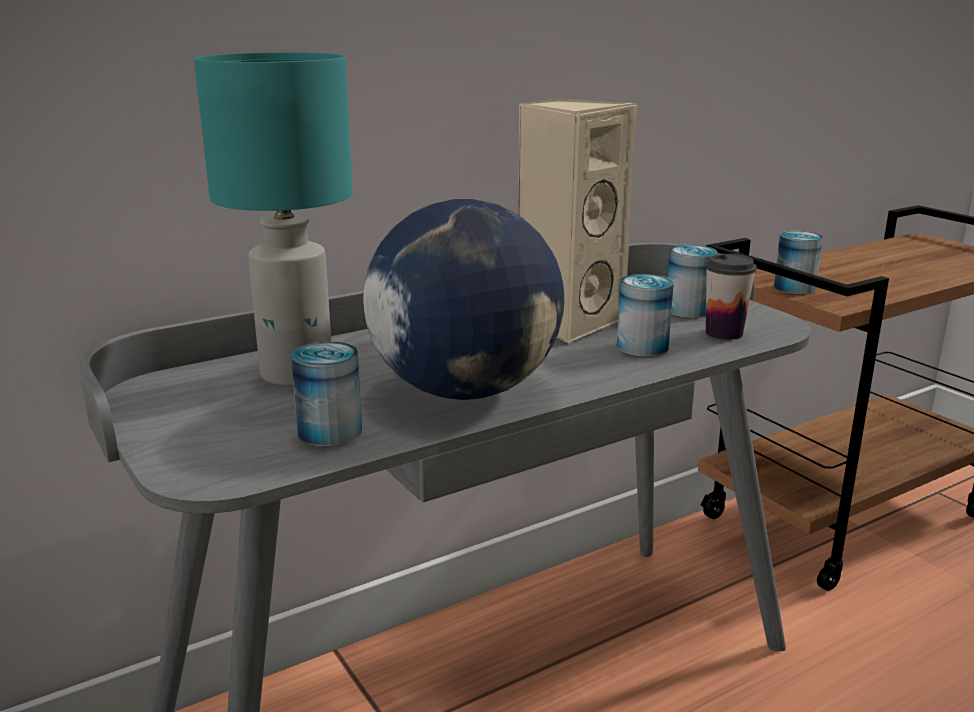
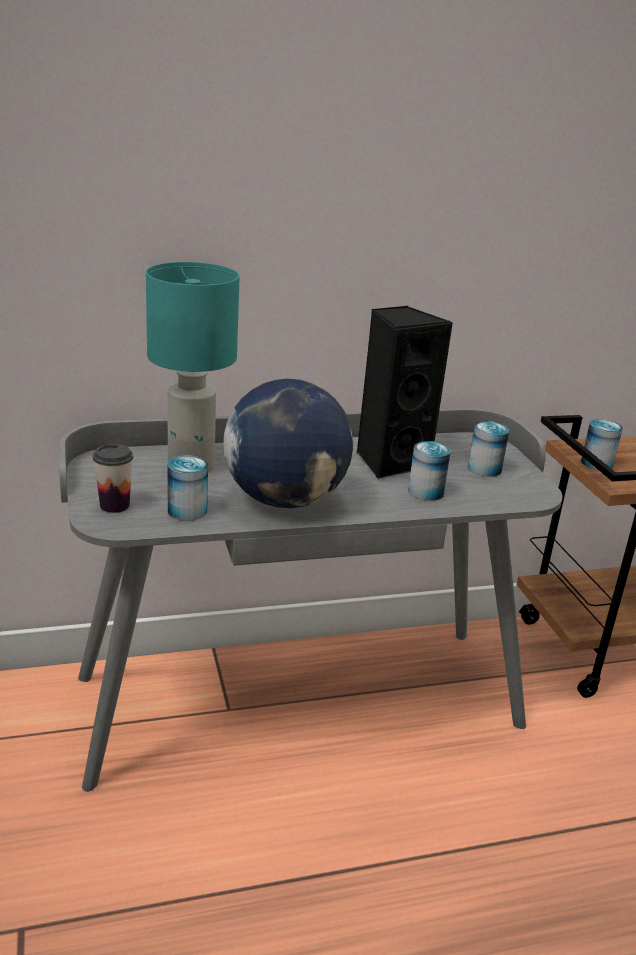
camera: 15 degrees right, 5 degrees up
(567, 322) = (390, 462): beige speaker -> black speaker
(724, 333) = (493, 493): cup -> cup (114, 505)

